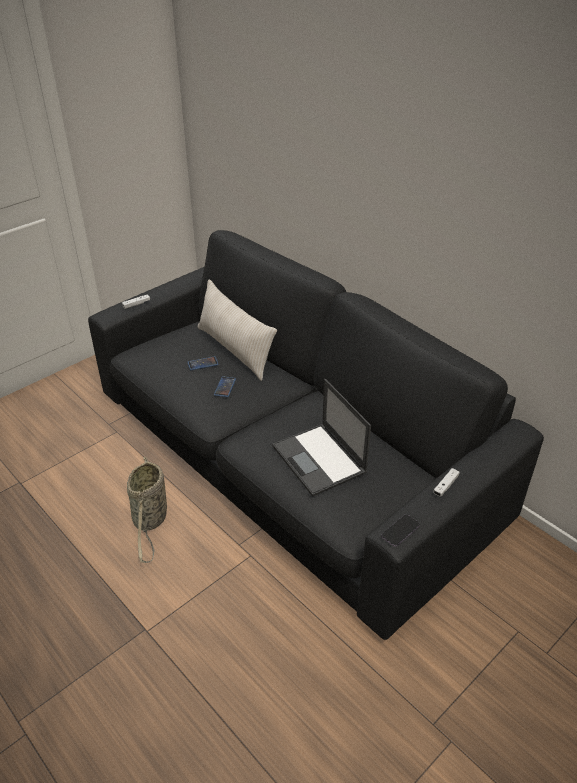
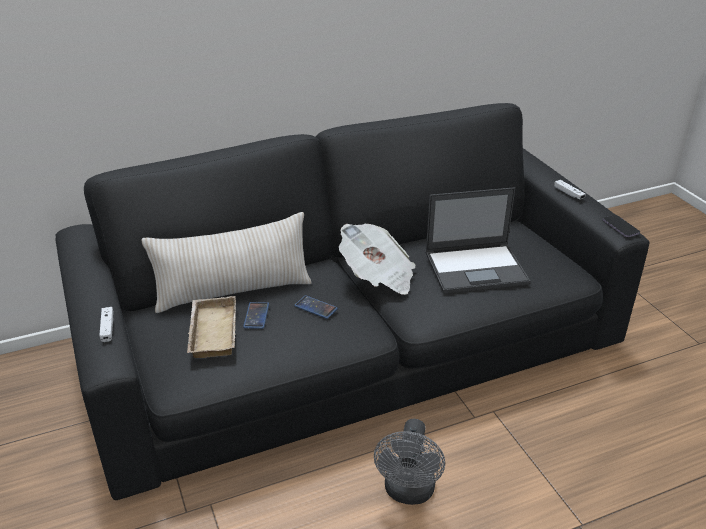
camera: 70 degrees left, 5 degrees down
(150, 521) = (408, 492): basket -> grey fan
(179, 351) = (211, 331): none -> beige tray
(282, 408) = (378, 276): none -> newspaper

